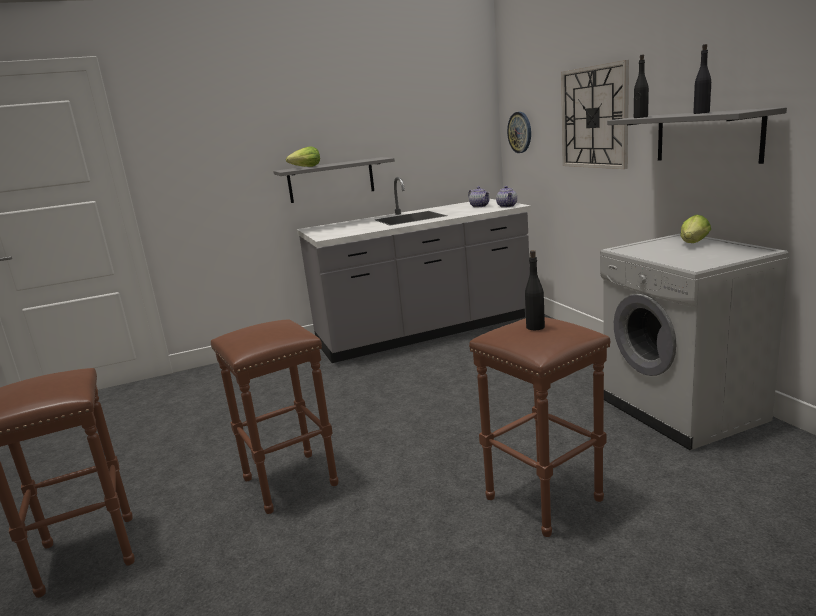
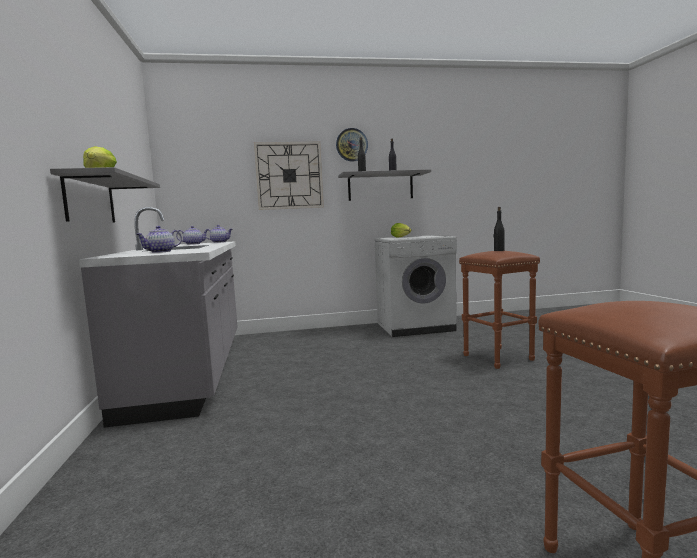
camera: 80 degrees left, 10 degrees down
(291, 480) = (466, 432): brown stool -> none
(344, 228) = (161, 252): none -> teapot
(520, 132) = (192, 186): wall clock -> wall clock (351, 145)

